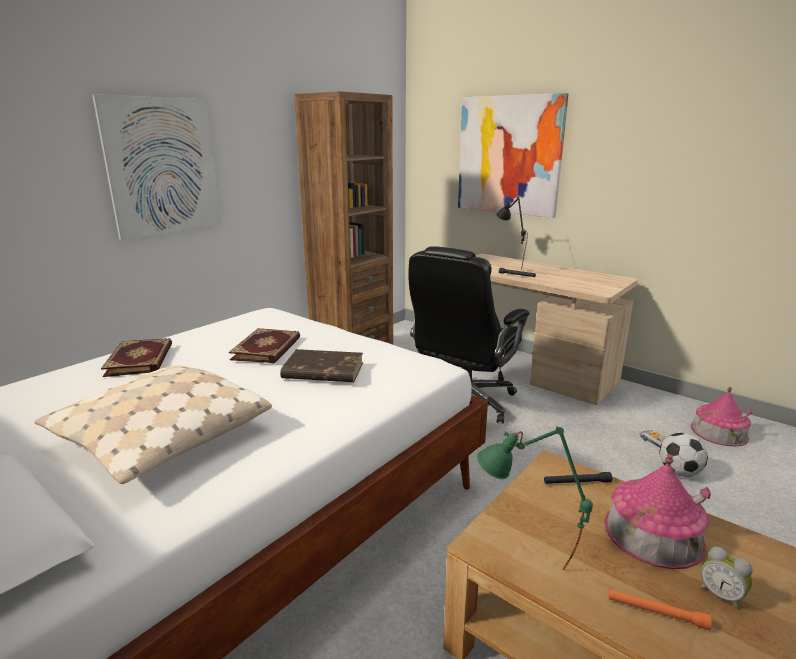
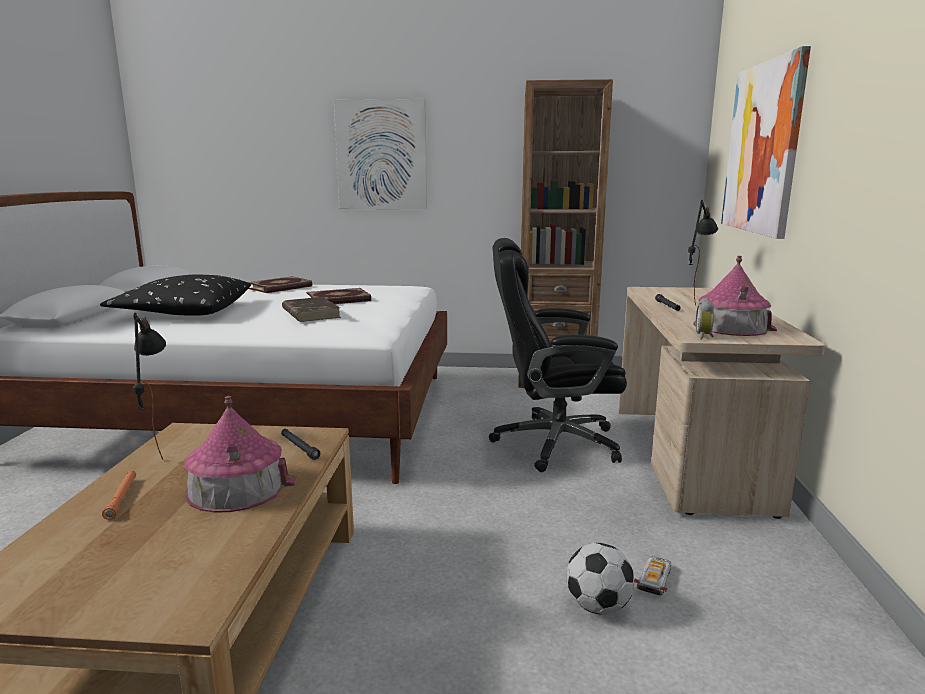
camera: 55 degrees right, 5 degrees down
(160, 437) = (183, 312): beige pillow -> black pillow
(524, 569) = (156, 447): green table lamp -> black table lamp
(719, 432) = (787, 633): toy house -> toy house (731, 326)
(721, 595) = (156, 523): alarm clock -> alarm clock (704, 336)

